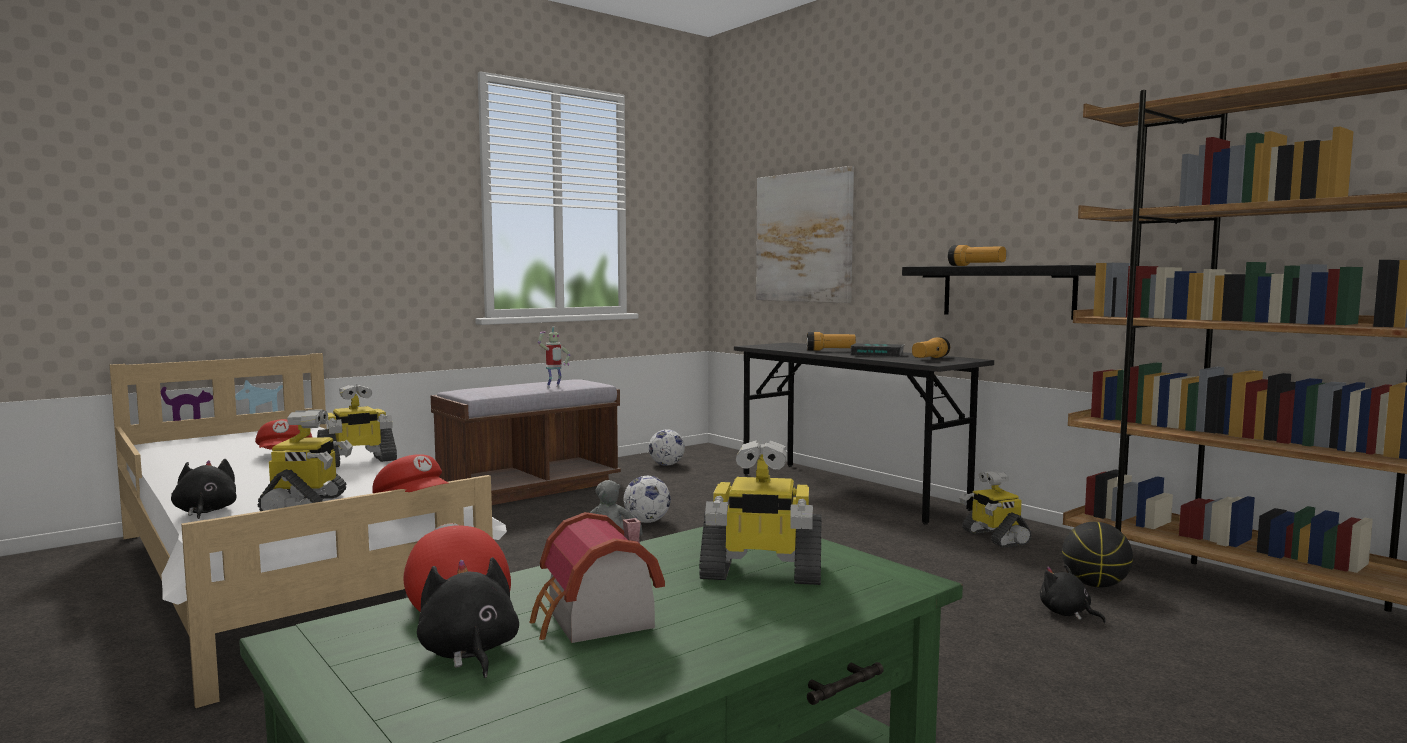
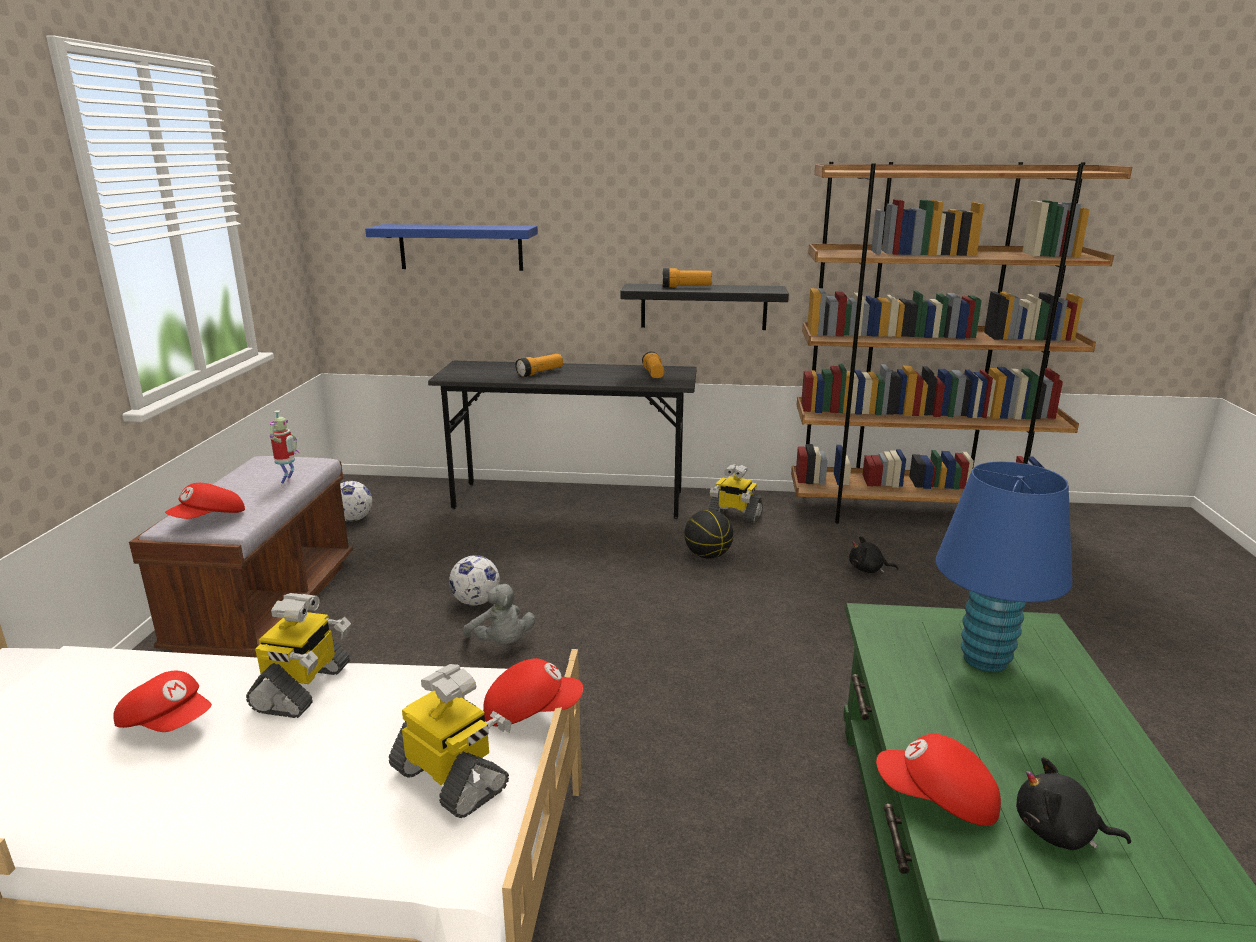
camera: 45 degrees left, 15 degrees up
(205, 511) = (359, 857): black plush toy -> none
(475, 390) = (209, 519): none -> red cap
(594, 621) = (1032, 758): toy house -> none
(760, 573) = (985, 660): toy robot -> blue table lamp
(804, 237) = (460, 247): picture -> blue shelf
(878, 354) = (598, 374): book -> none
(1094, 585) = (844, 538): basketball -> basketball (707, 555)

